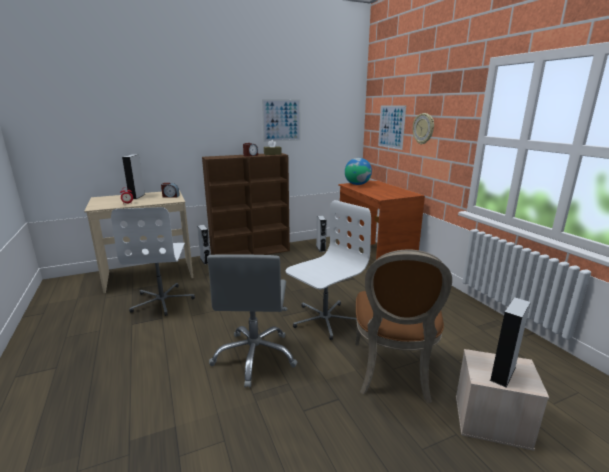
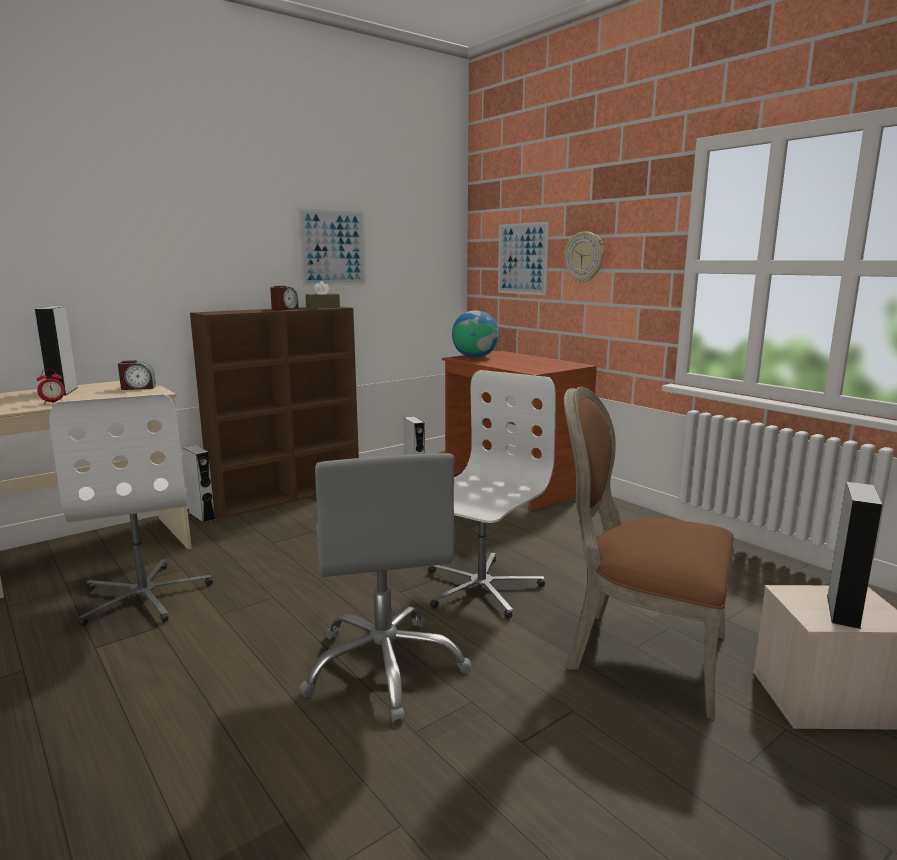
camera: 15 degrees left, 5 degrees down
(393, 373) = (640, 654): brown chair -> brown chair turned 120 degrees clockwise

